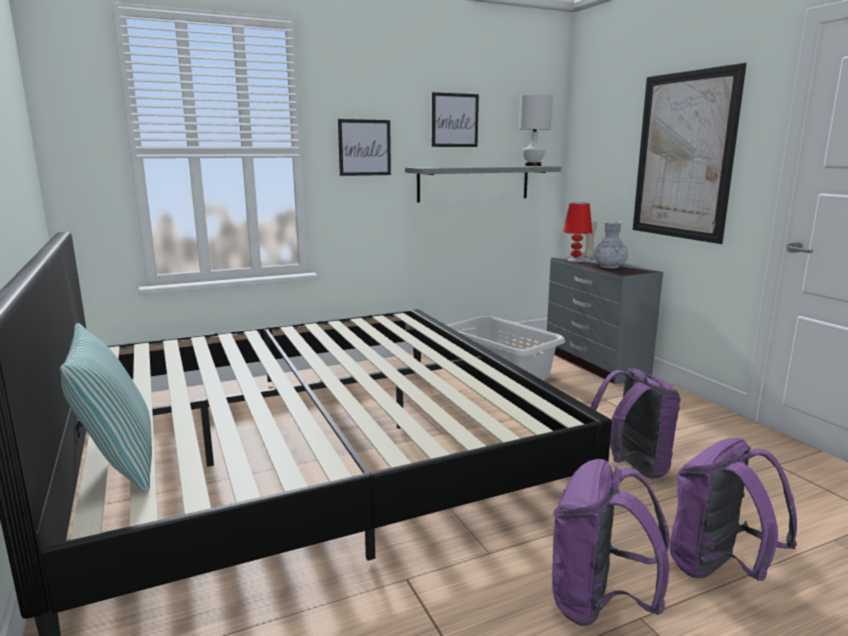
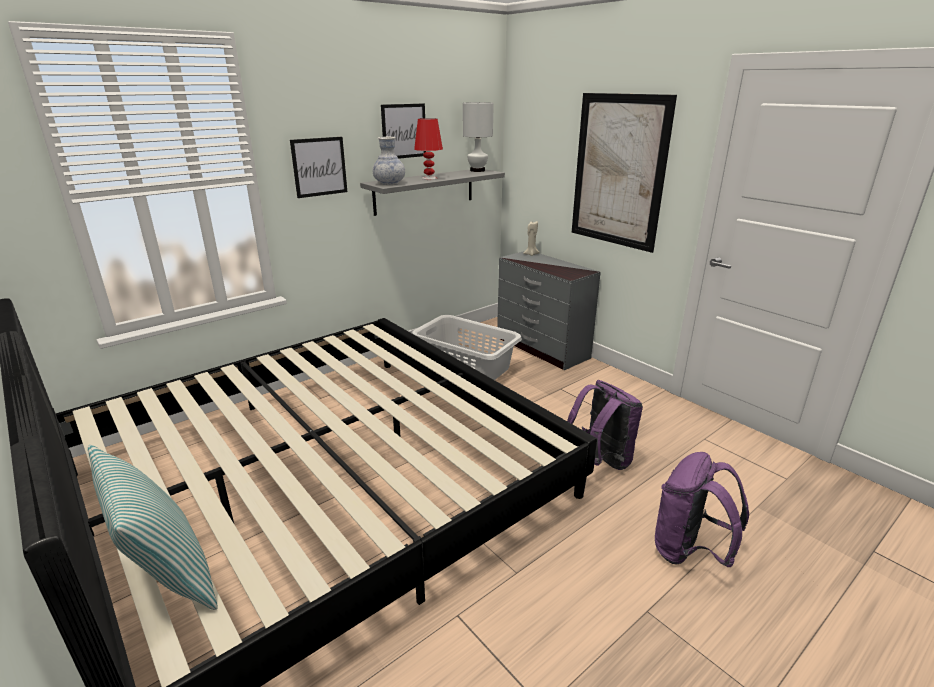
camera: 15 degrees left, 10 degrees up
(575, 260) = (522, 261): red table lamp -> red table lamp (429, 178)
(599, 604) = (614, 605): purple backpack -> none
(609, 266) = (554, 268): vase -> vase (389, 183)

